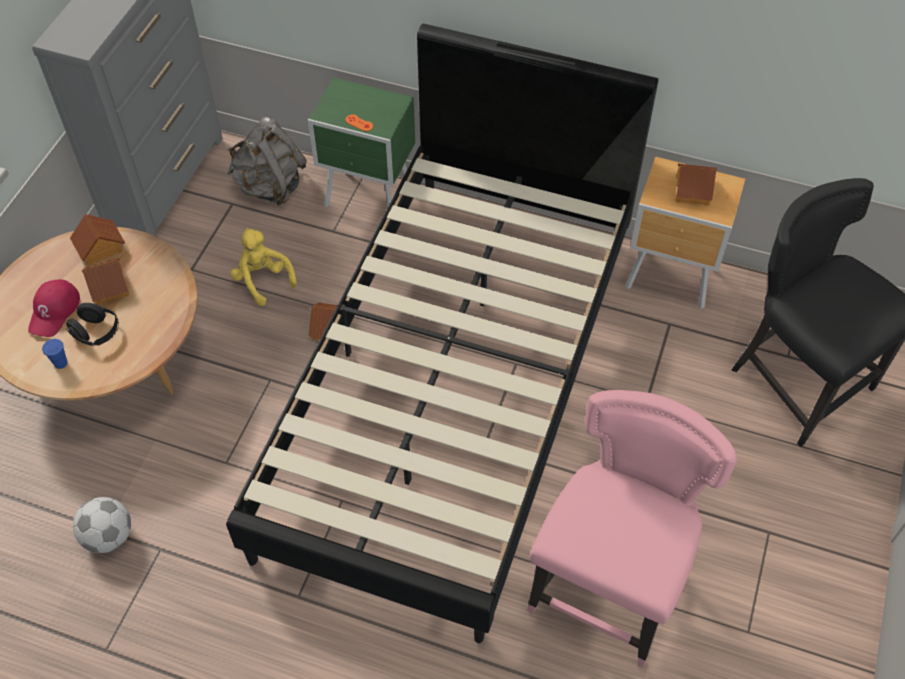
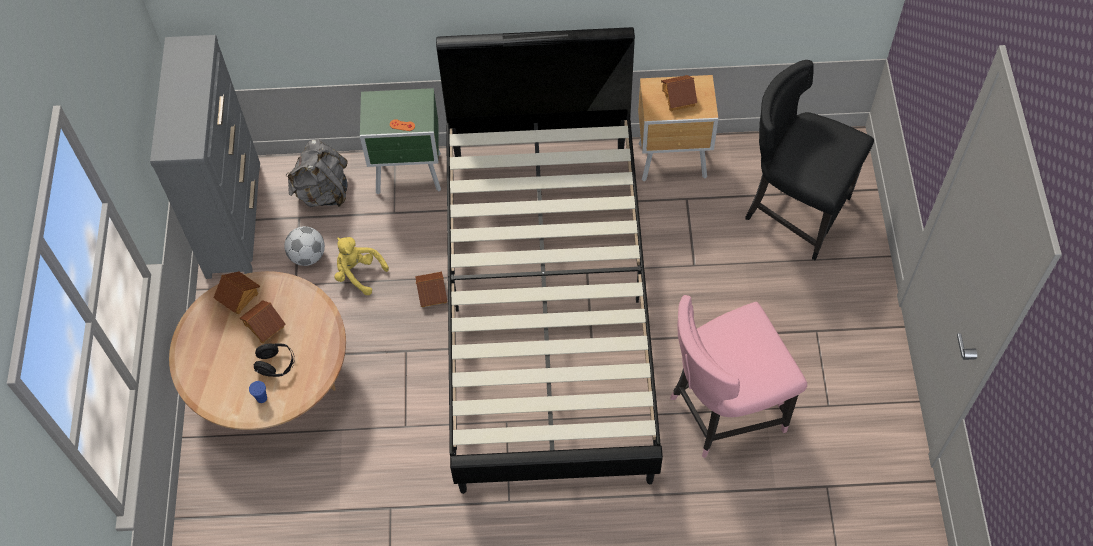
camera: 20 degrees left, 5 degrees up
(54, 311) = (232, 360): red cap -> none
(109, 536) = (346, 513): football -> football (308, 255)
(609, 586) = (723, 410): pink chair -> pink chair turned 120 degrees counterclockwise

